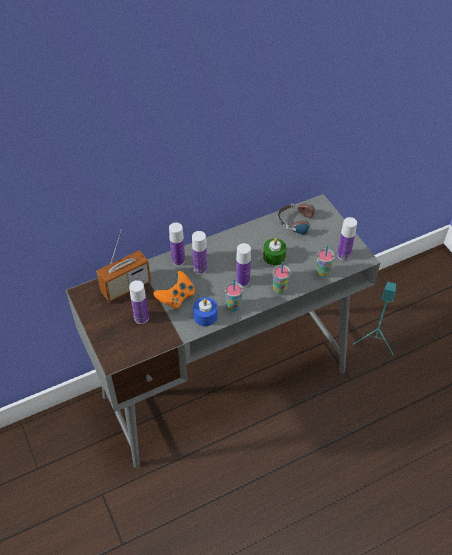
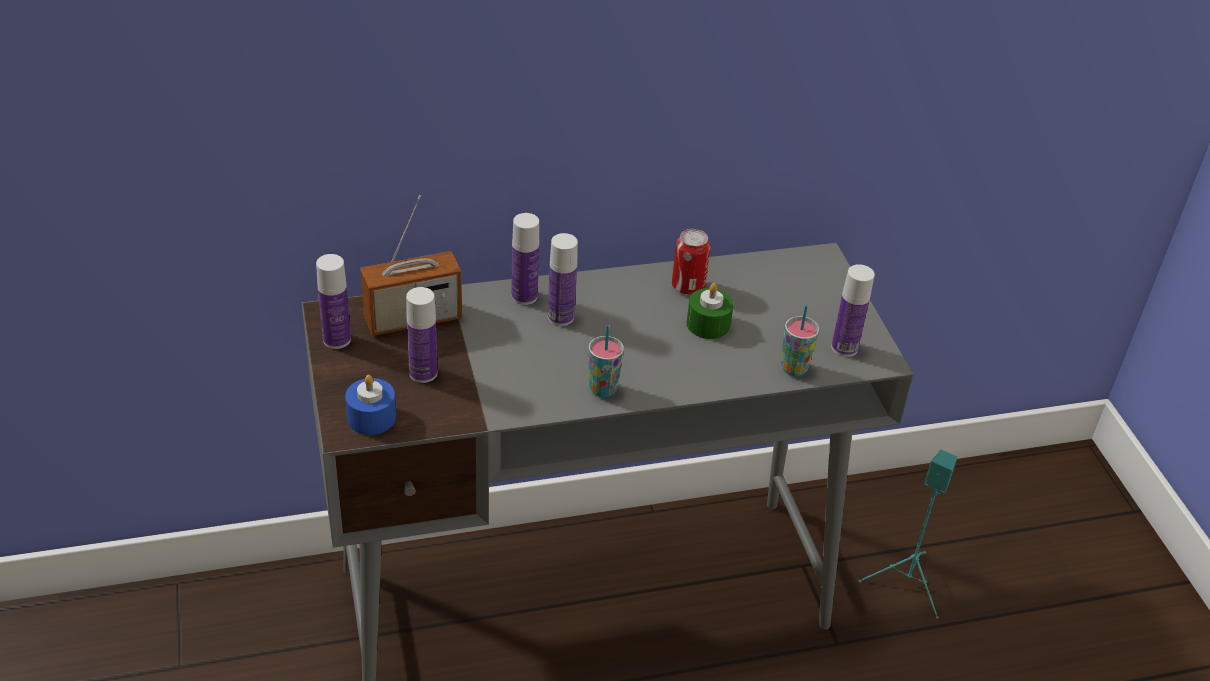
camera: 10 degrees right, 10 degrees down
(176, 297) = (500, 353): orange game controller -> none
(205, 316) = (544, 394): blue candle -> blue candle (371, 417)
(242, 281) = (634, 352): bottle -> bottle (337, 339)
(258, 236) = (688, 286): none -> can
(280, 289) = (701, 379): cup -> none
(303, 223) = (781, 282): headphones -> none

